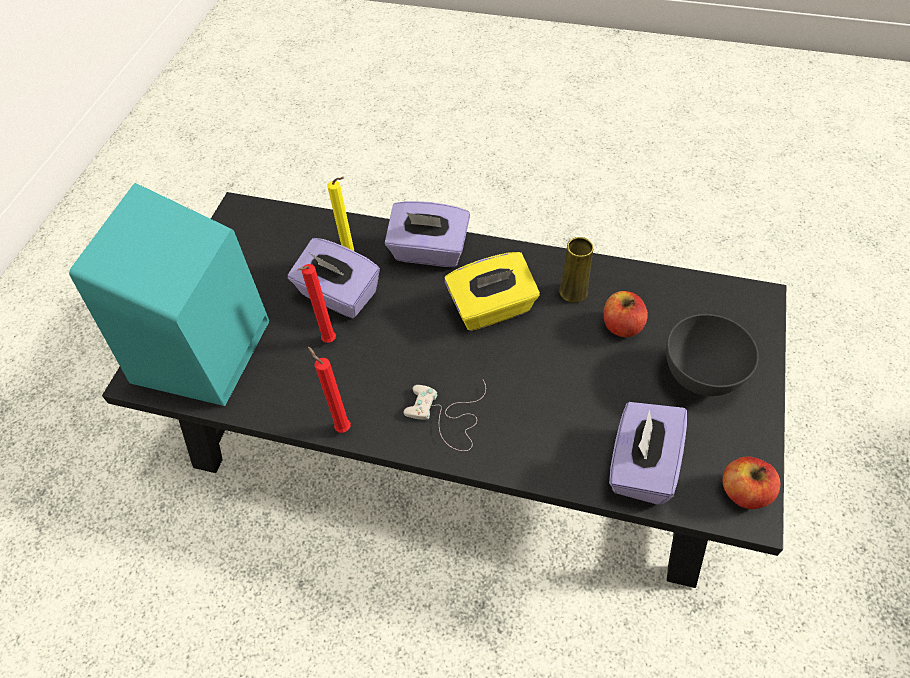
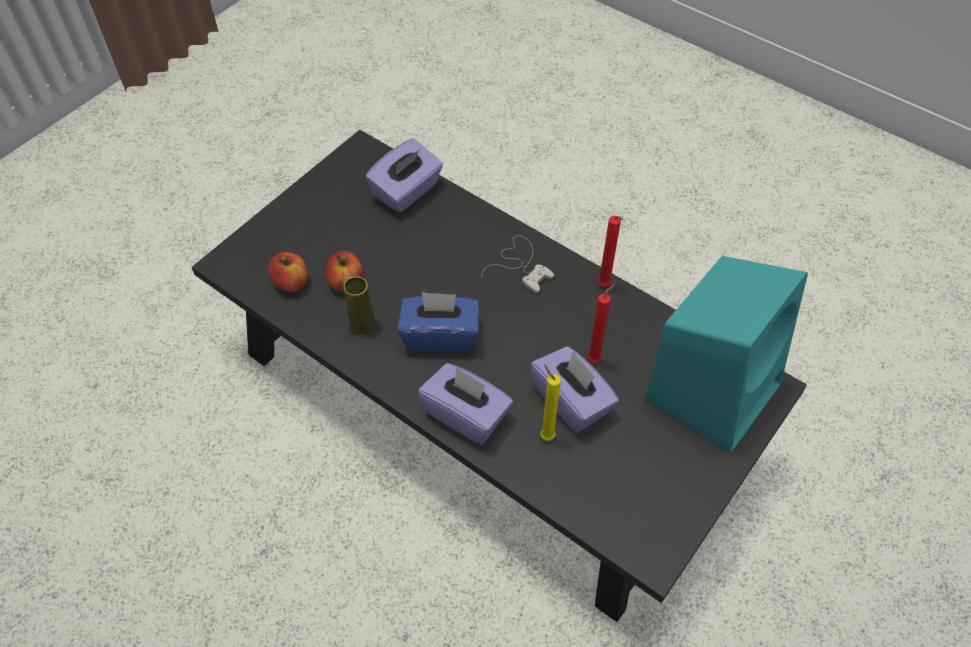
camera: 160 degrees left, 0 degrees up
(492, 309) = (440, 335): yellow tissue box -> blue tissue box
(701, 374) = (318, 228): grey bowl -> none
(744, 492) = (355, 158): apple -> apple (291, 282)

